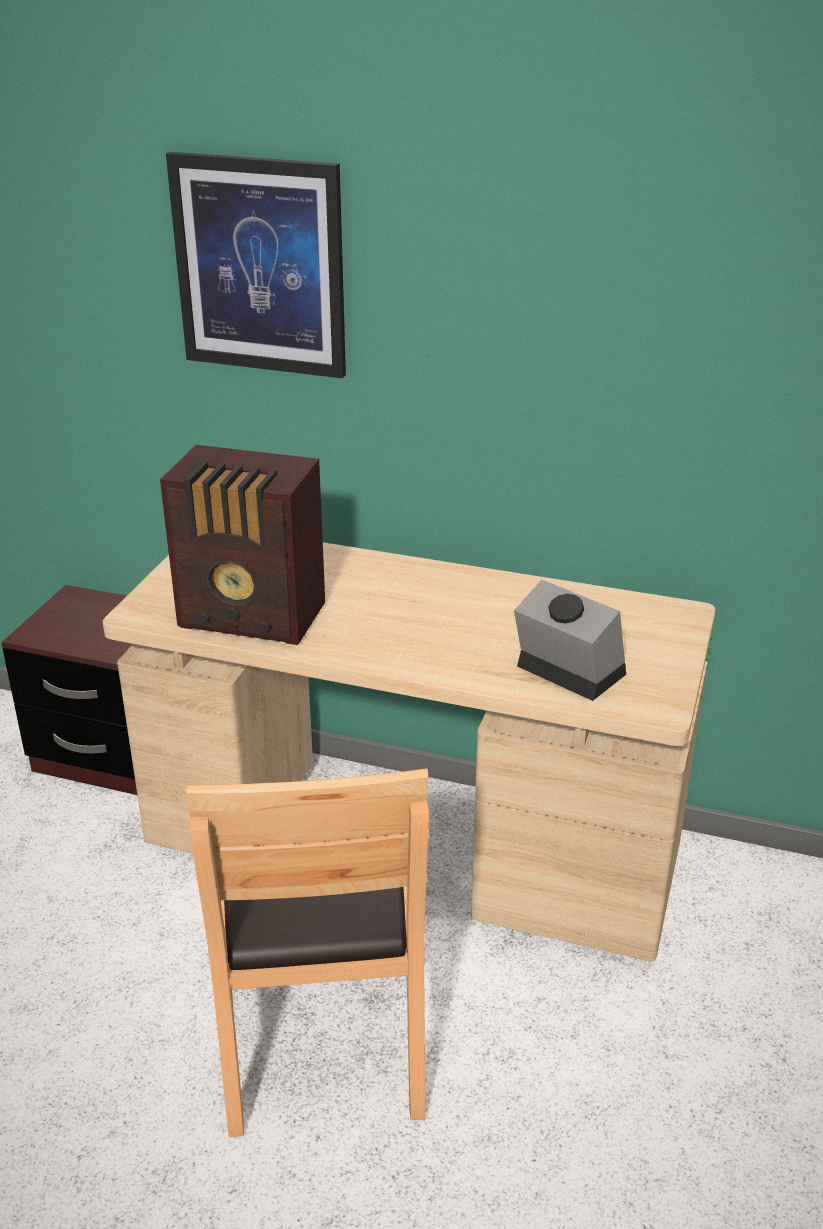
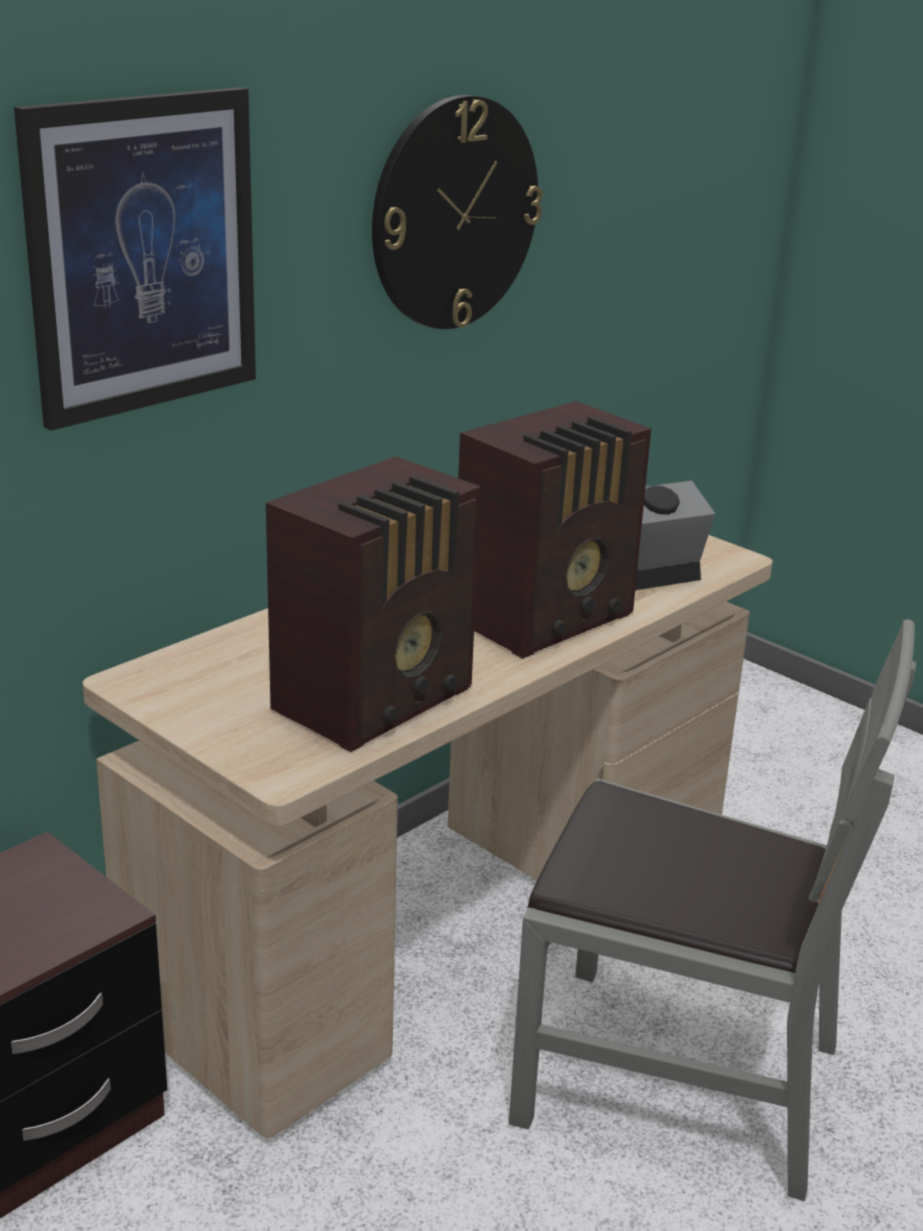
camera: 65 degrees left, 5 degrees down
(321, 1025) = (677, 1078): brown chair -> grey chair
(439, 649) = (549, 619): none -> radio
(562, 305) = (454, 214): none -> wall clock

